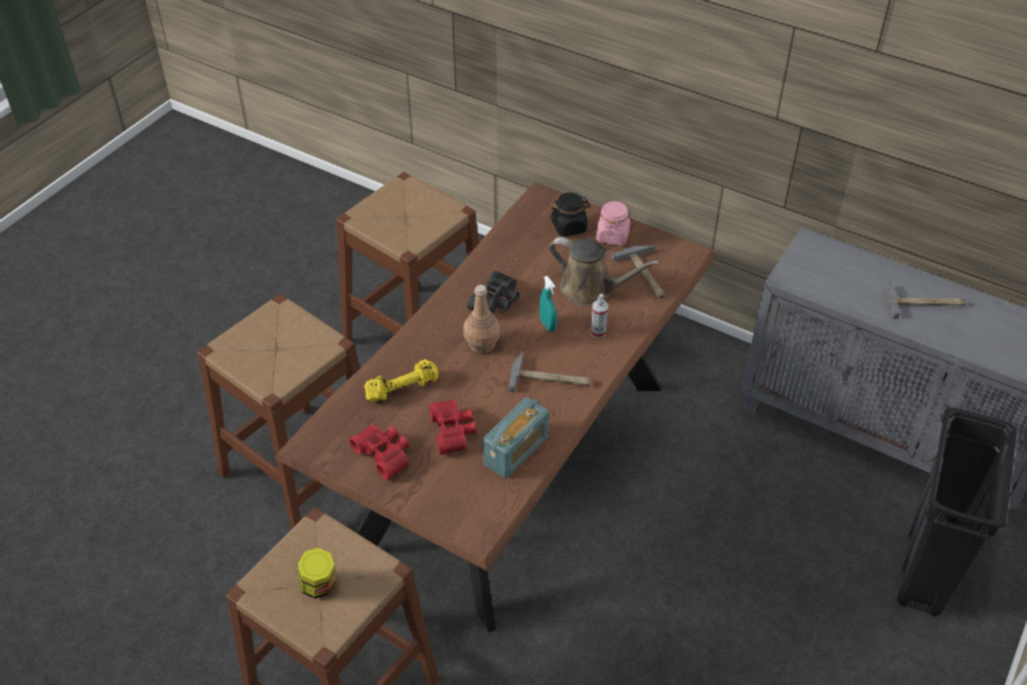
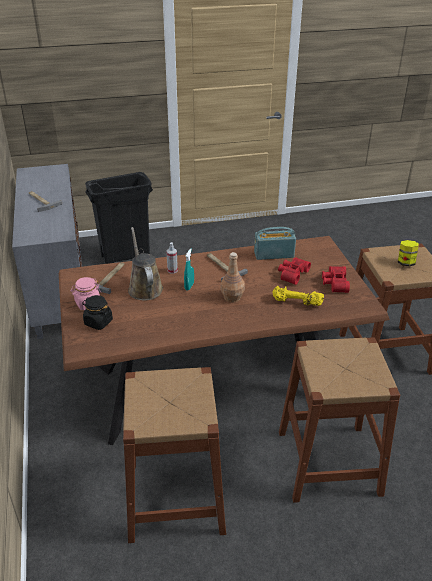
camera: 135 degrees left, 10 degrees down
(497, 302) = (196, 310): black binoculars -> none

